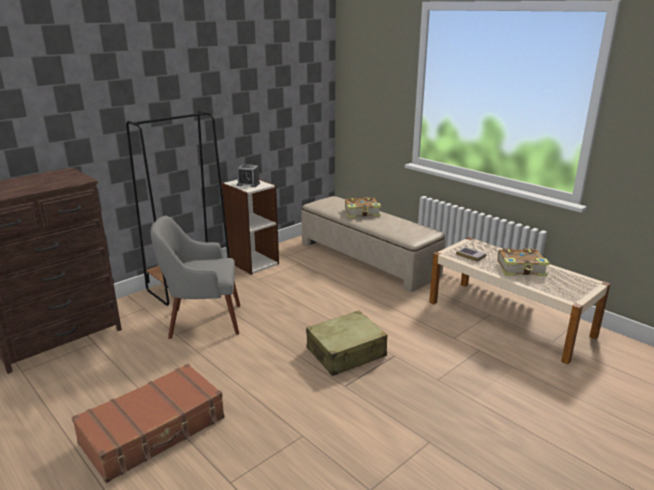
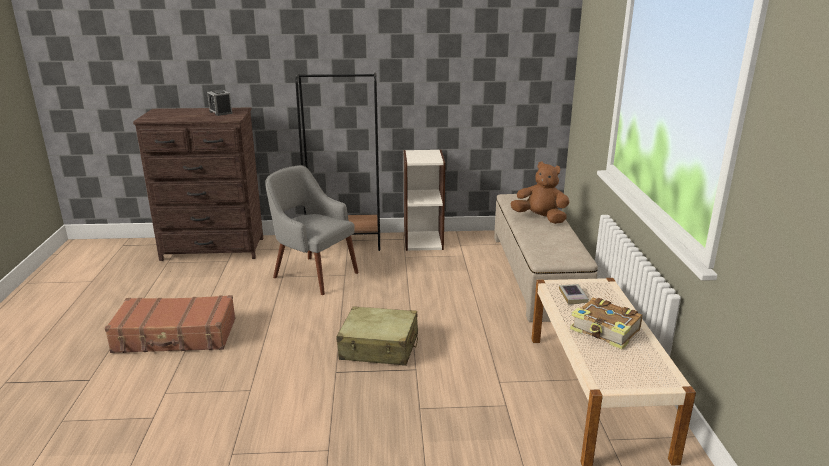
camera: 40 degrees right, 0 degrees up
(248, 184) = (423, 156): alarm clock -> alarm clock (221, 112)
(362, 213) = (540, 218): book -> brown plush toy

